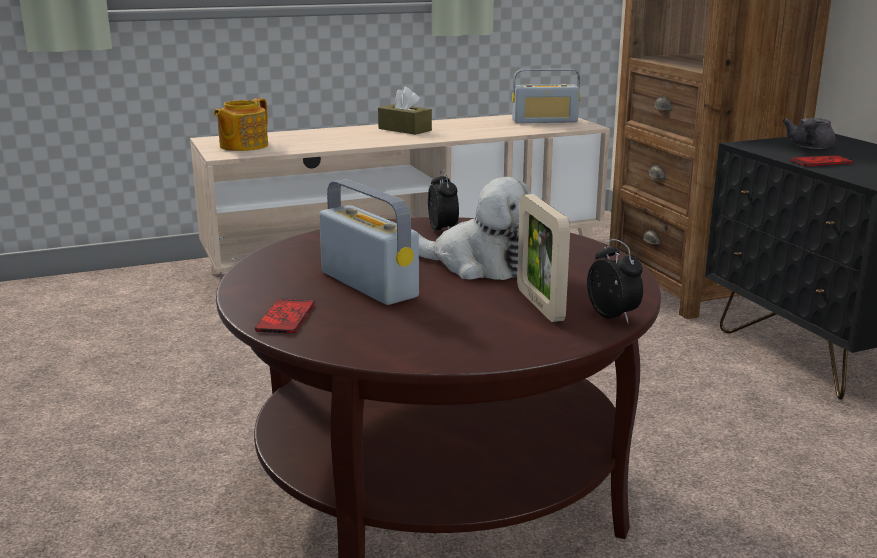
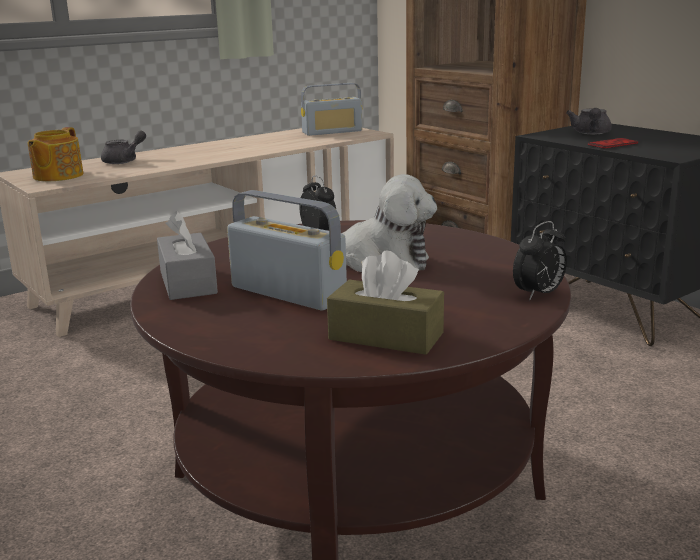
camera: 15 degrees left, 0 degrees up
(286, 263) = (188, 282): none -> grey tissue box
(286, 317) = (229, 336): phone -> none
(315, 136) = (125, 161): none -> grey teapot
(405, 129) = (209, 148): brown tissue box -> brown tissue box (386, 336)
(539, 305) = (464, 292): picture frame -> none
(614, 317) = (539, 294): alarm clock -> alarm clock turned 90 degrees clockwise

